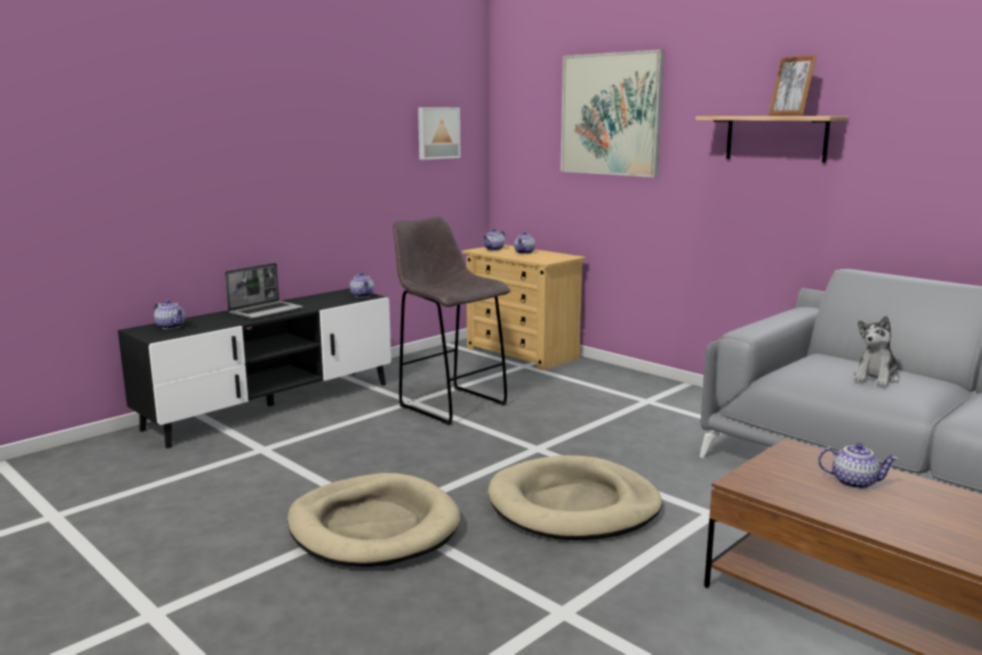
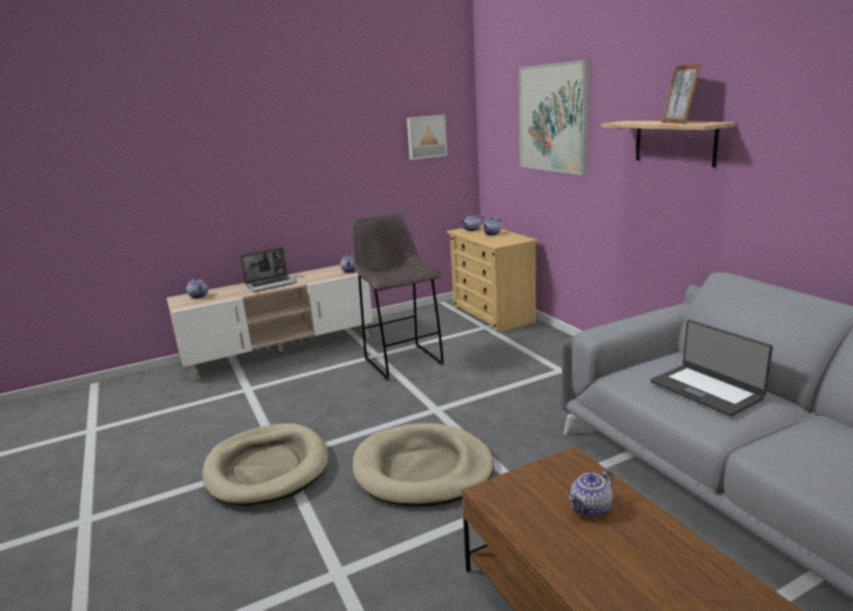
camera: 20 degrees right, 5 degrees up
(272, 405) = (281, 351): black tv stand -> beige tv stand
(854, 482) = (591, 509): teapot -> teapot turned 105 degrees clockwise
(876, 378) = (706, 389): plush toy -> laptop

